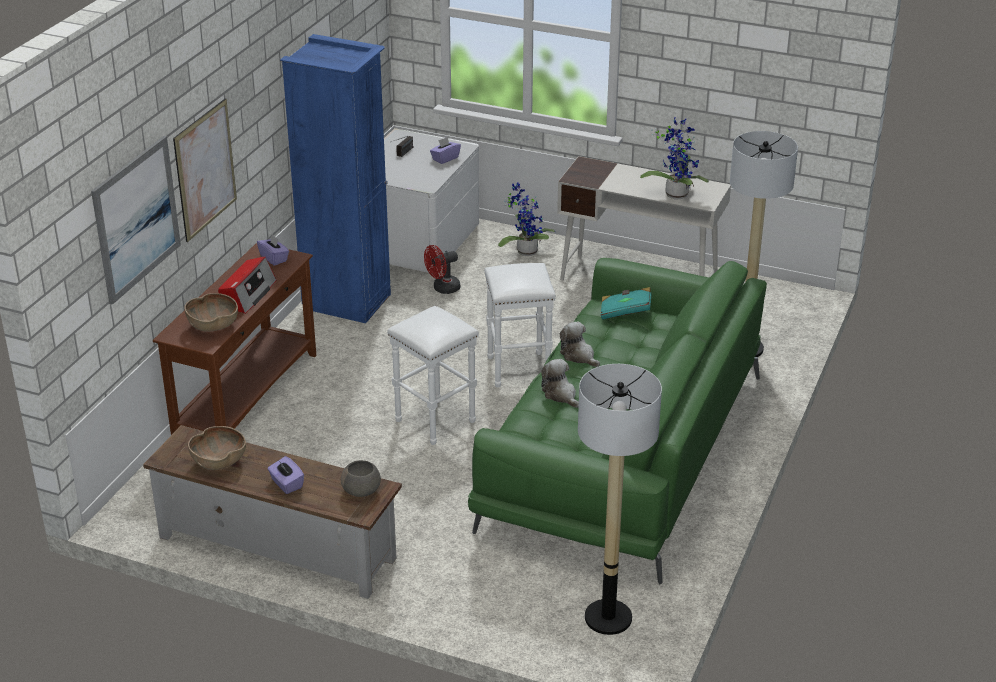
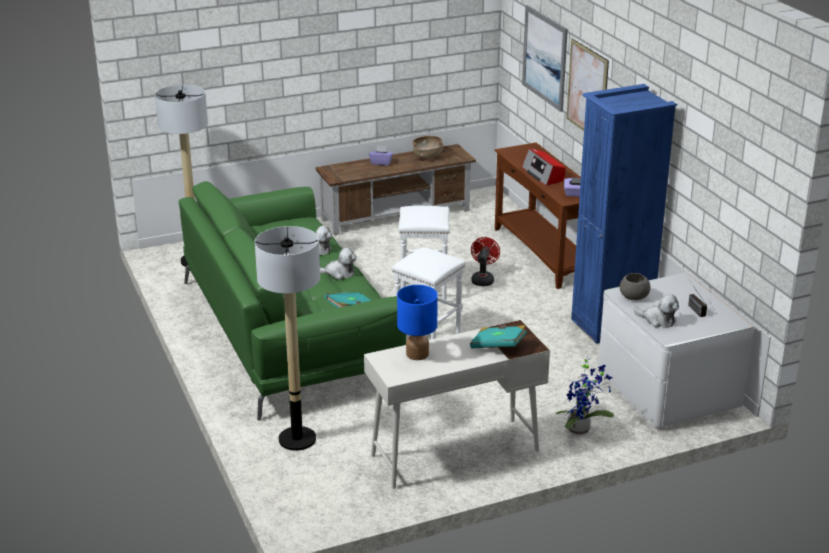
camera: 135 degrees right, 5 degrees down
(213, 326) = (523, 157): brown bowl -> none
(362, 491) = (342, 174): grey bowl -> grey bowl (633, 297)
(442, 289) = (574, 366): red fan -> red fan (483, 279)
(445, 158) = (657, 320): purple tissue box -> plush toy
(608, 173) = (498, 346): none -> turquoise book
(676, 193) = (417, 354): potted plant -> blue table lamp

